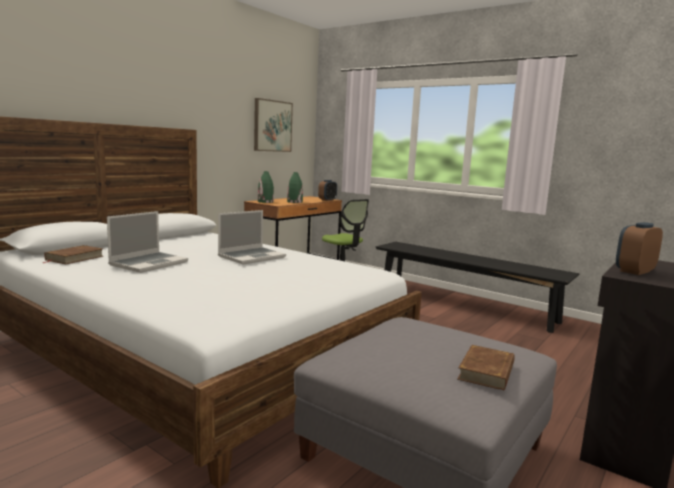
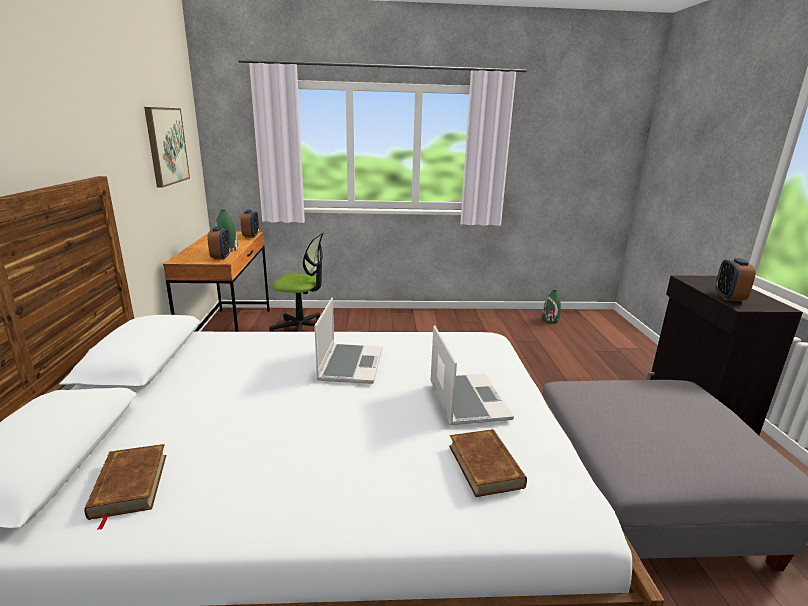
camera: 40 degrees left, 10 degrees up
(149, 263) = (273, 438): laptop -> laptop (466, 400)
(265, 202) = (194, 258): green vase -> green vase (550, 320)
(281, 203) = (221, 257): none -> alarm clock
(464, 306) = (443, 323): black bench -> none
(487, 371) = (722, 423): brown book -> brown book (485, 465)

